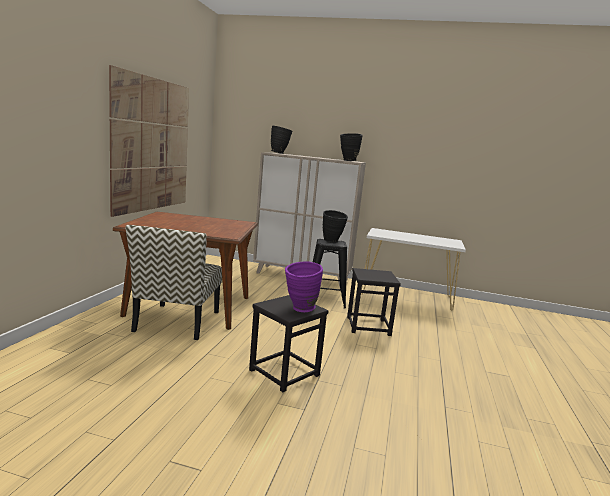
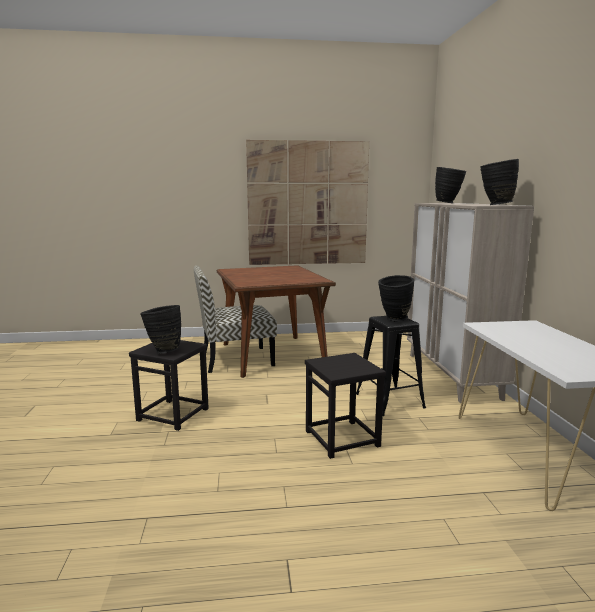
camera: 70 degrees right, 0 degrees up
(300, 309) = (163, 351): purple vase -> black vase

